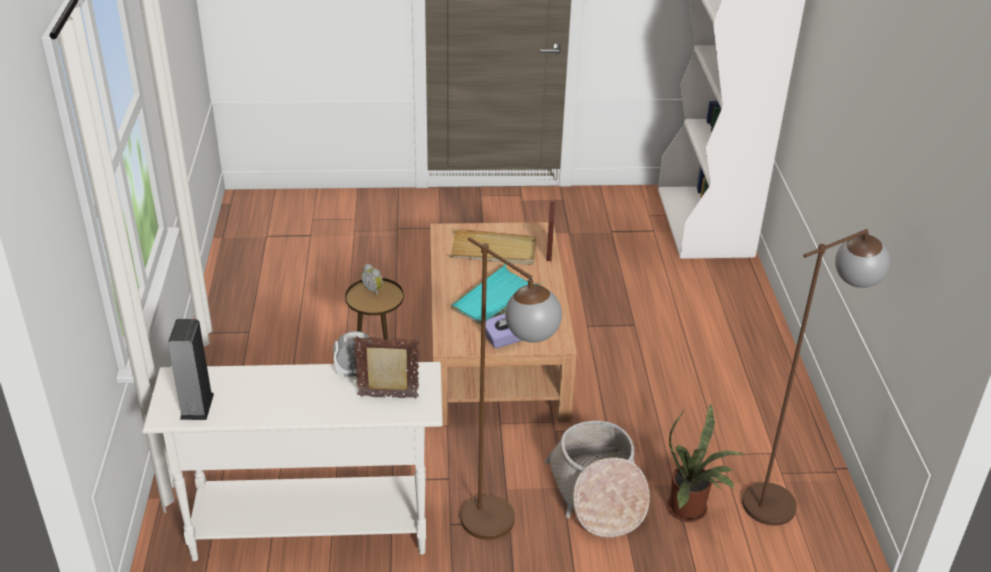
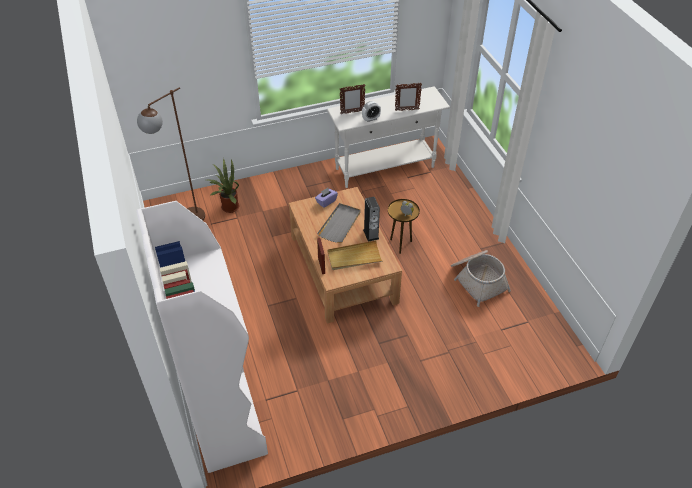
camera: 165 degrees right, 10 degrees up
(197, 406) = (422, 96): speaker -> speaker (371, 234)
(262, 376) = (406, 110): none -> picture frame
(495, 299) = (340, 224): turquoise tray -> grey tray
(501, 530) = (308, 183): brown floor lamp -> none
(597, 494) = (271, 205): basket -> basket (477, 280)

